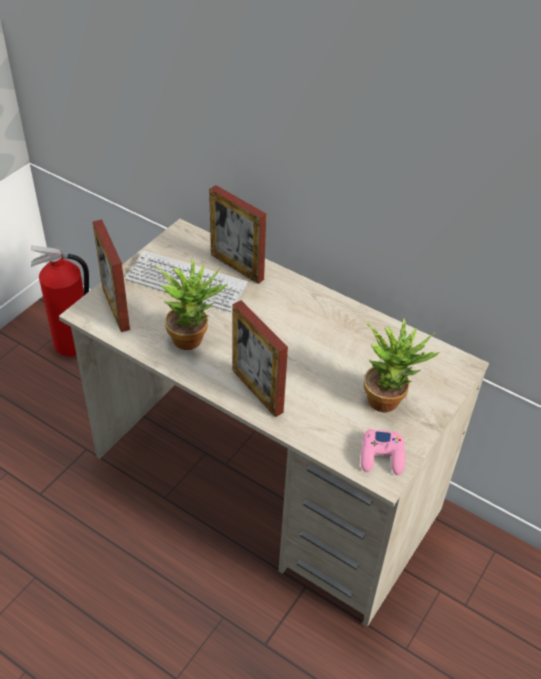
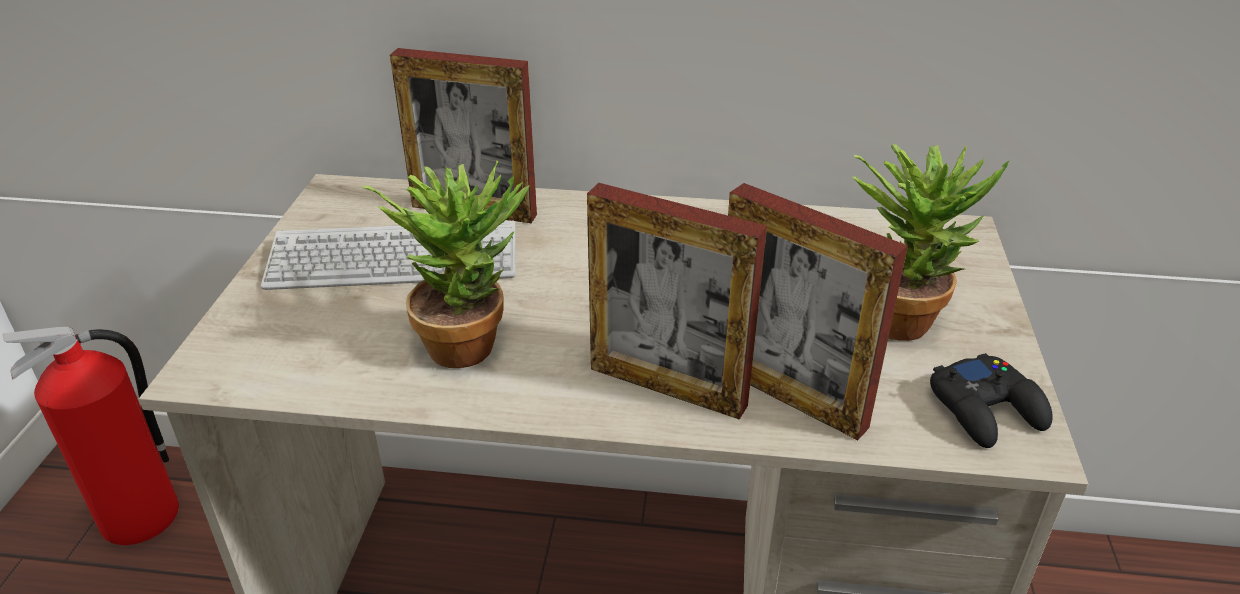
camera: 25 degrees left, 10 degrees down
(116, 308) = (270, 343): picture frame -> picture frame (789, 396)
(382, 456) = (987, 410): pink game controller -> black game controller

